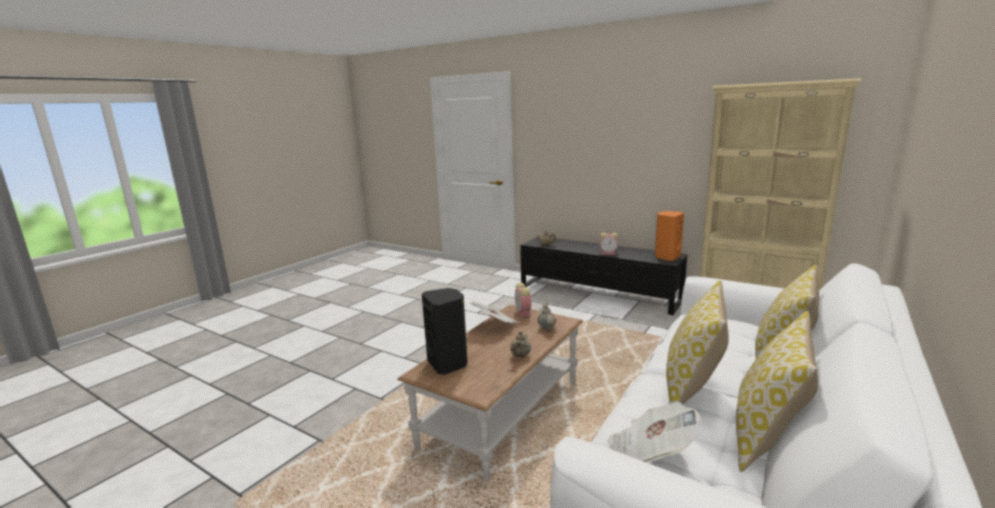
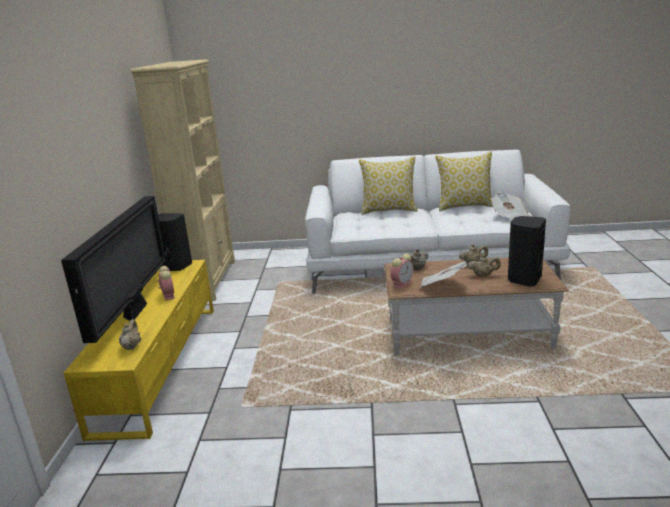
camera: 120 degrees left, 5 degrees up
(487, 350) = (483, 275): none -> beige teapot
(593, 246) = (136, 311): none -> television
(599, 293) = (161, 363): black tv stand -> yellow tv stand
(666, 257) = (175, 267): orange speaker -> black speaker
(692, 388) = (444, 220): pillow -> none

